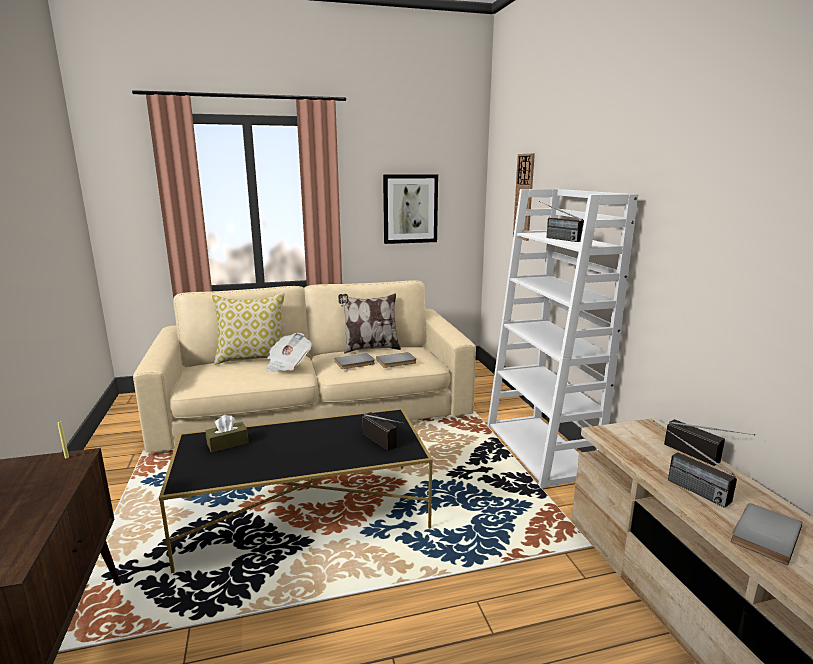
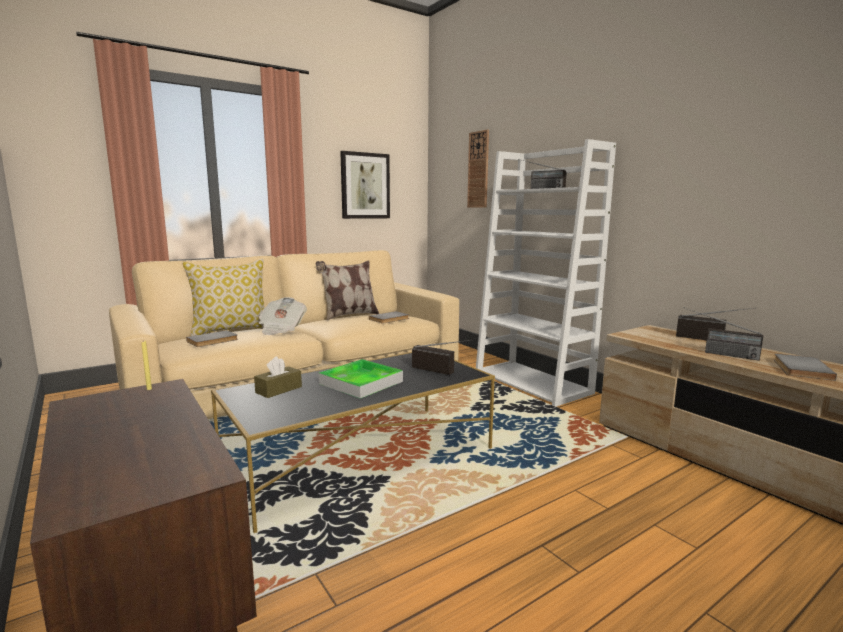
camera: 20 degrees left, 5 degrees down
(301, 446) = (361, 382): none -> tray
(355, 363) = (350, 323): grey book -> grey book (213, 341)

